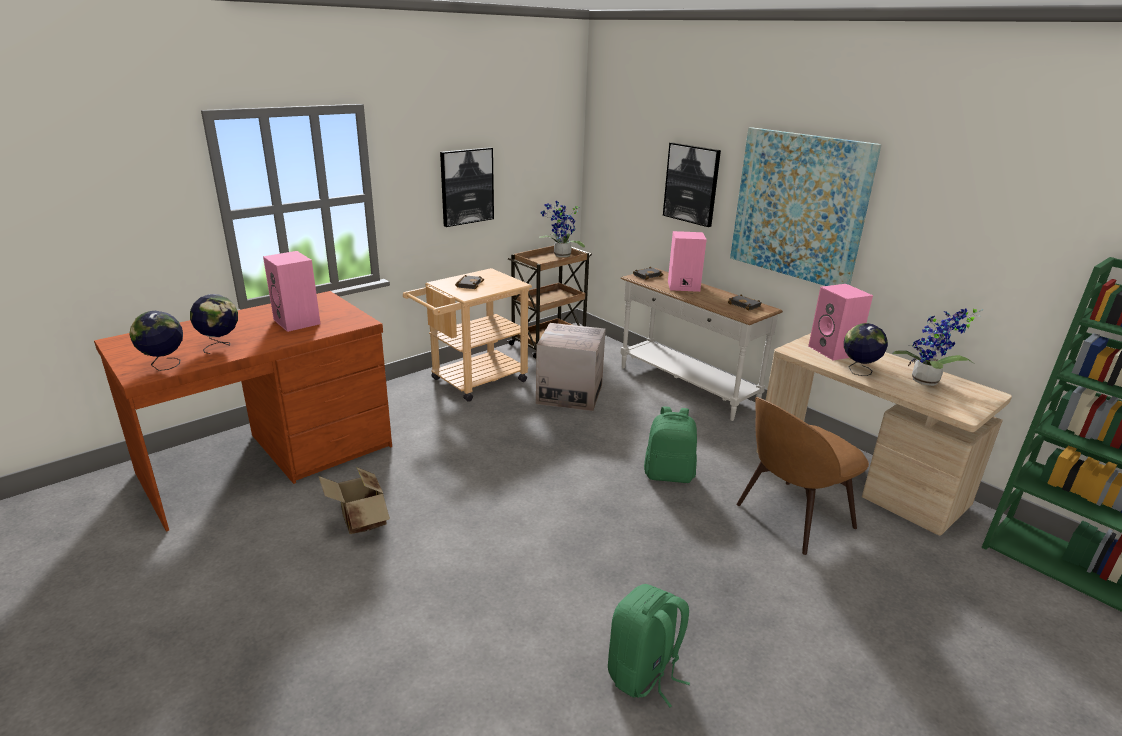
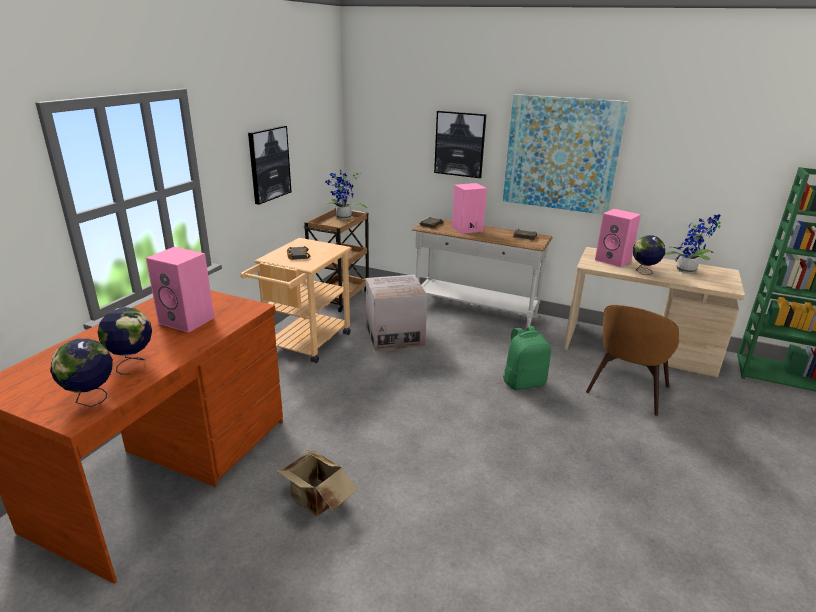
camera: 25 degrees left, 0 degrees up
(644, 674) = (643, 544): green backpack -> none

